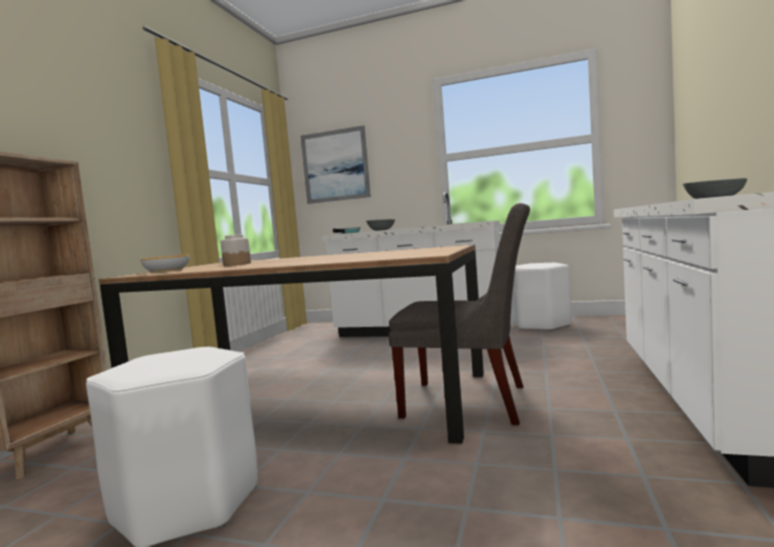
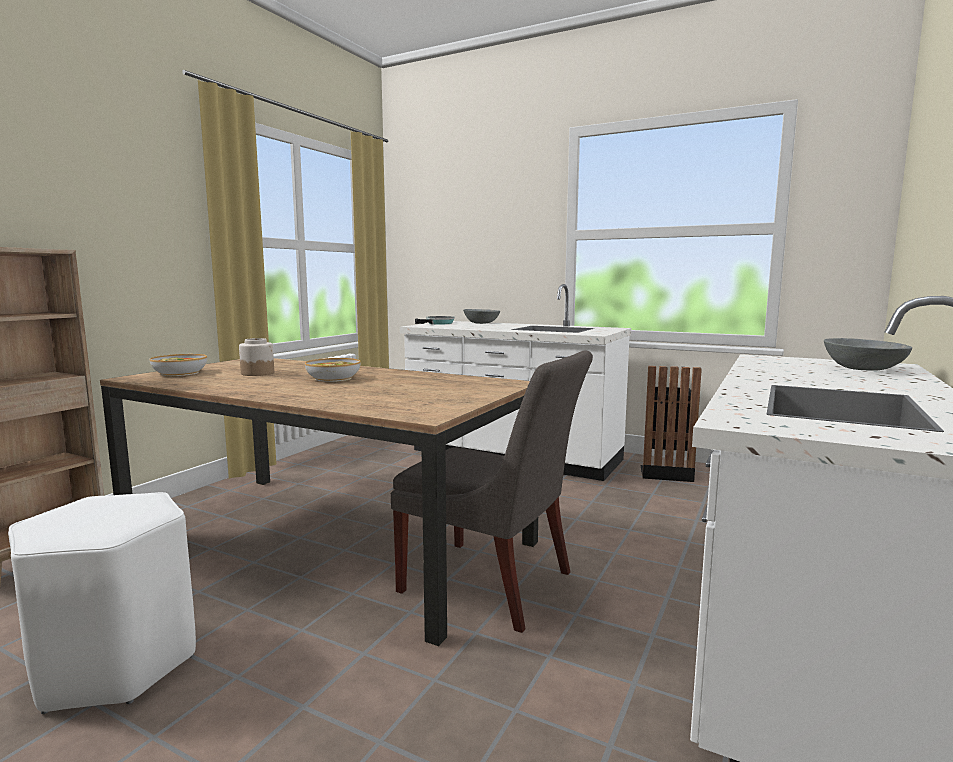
camera: 10 degrees right, 5 degrees up
(308, 258) = (333, 378): none -> bowl
(335, 165) = (440, 231): picture -> none
(540, 324) = (665, 472): white stool -> black trash can

